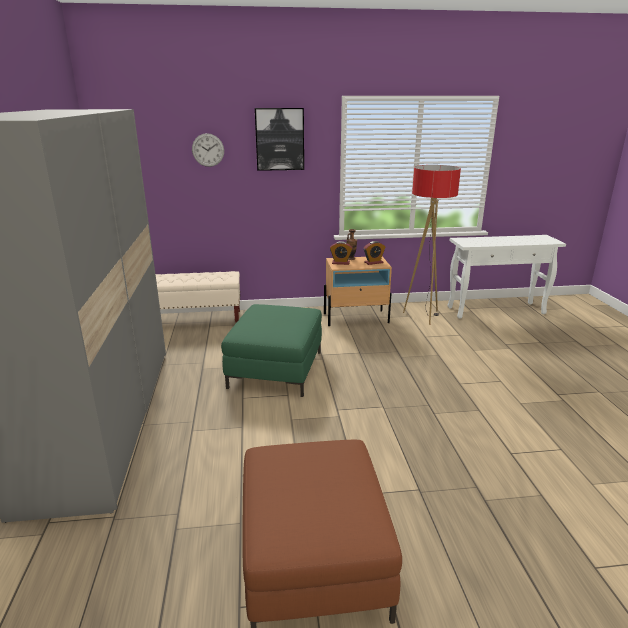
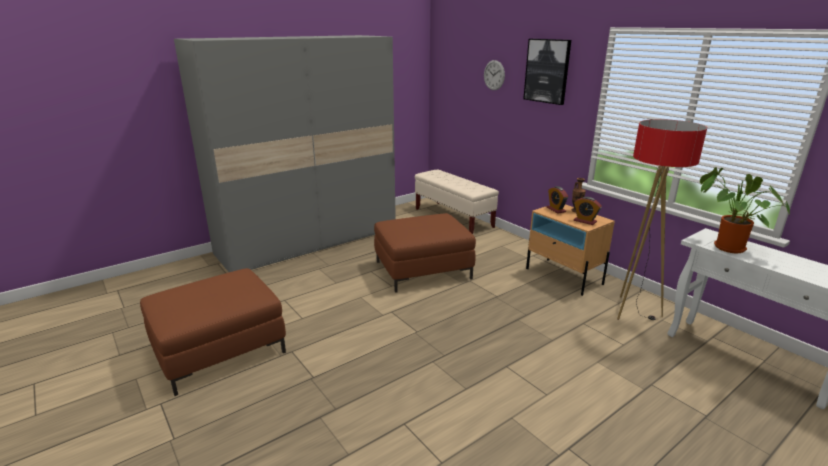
camera: 60 degrees right, 0 degrees up
(276, 369) = (422, 270): green ottoman -> brown ottoman
(482, 243) = (725, 247): none -> potted plant

